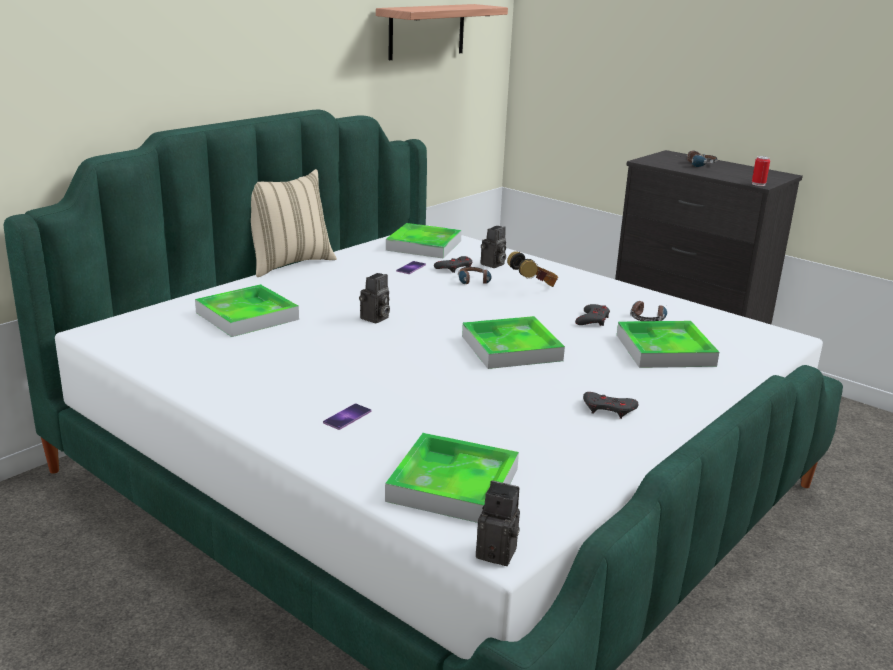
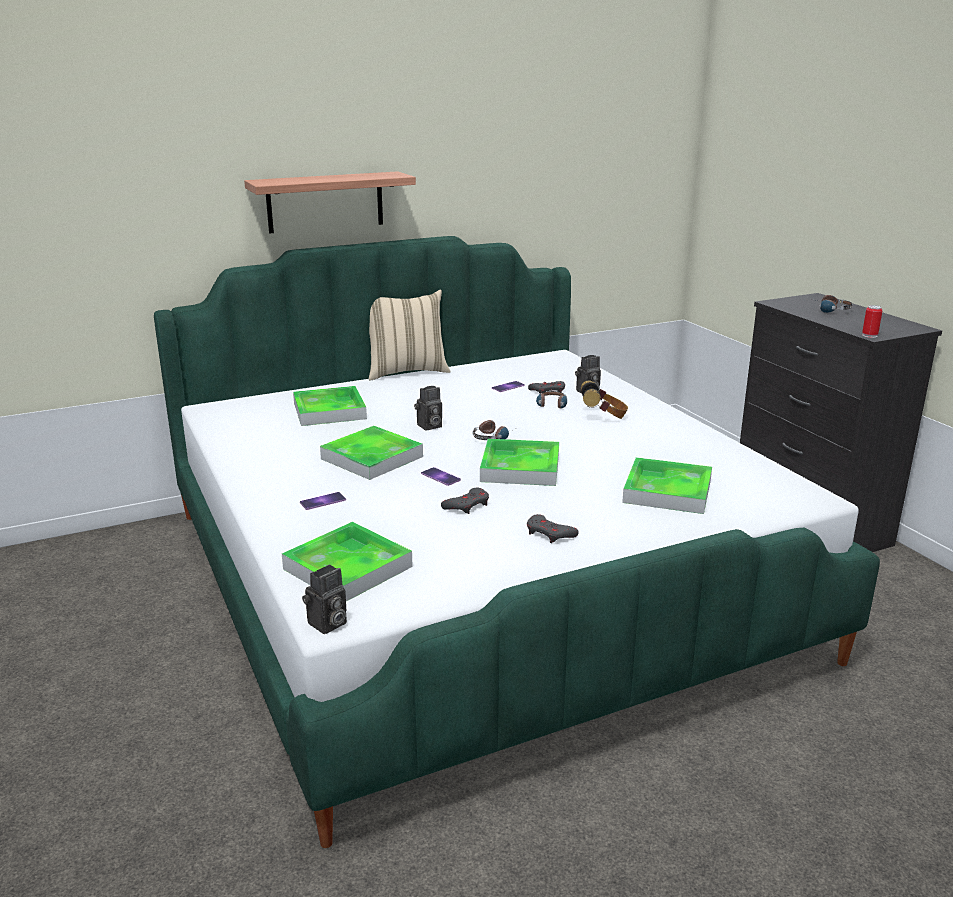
camera: 25 degrees right, 0 degrees up
(424, 245) = (541, 368): tray -> tray (372, 458)
(427, 31) = (586, 164): shelf -> shelf (325, 202)
(443, 369) = (440, 477): none -> phone
(499, 552) = (327, 625): camera -> camera turned 90 degrees clockwise
(592, 320) = (627, 454): grey game controller -> grey game controller (467, 505)
(648, 317) = (686, 459): headphones -> headphones (494, 436)

